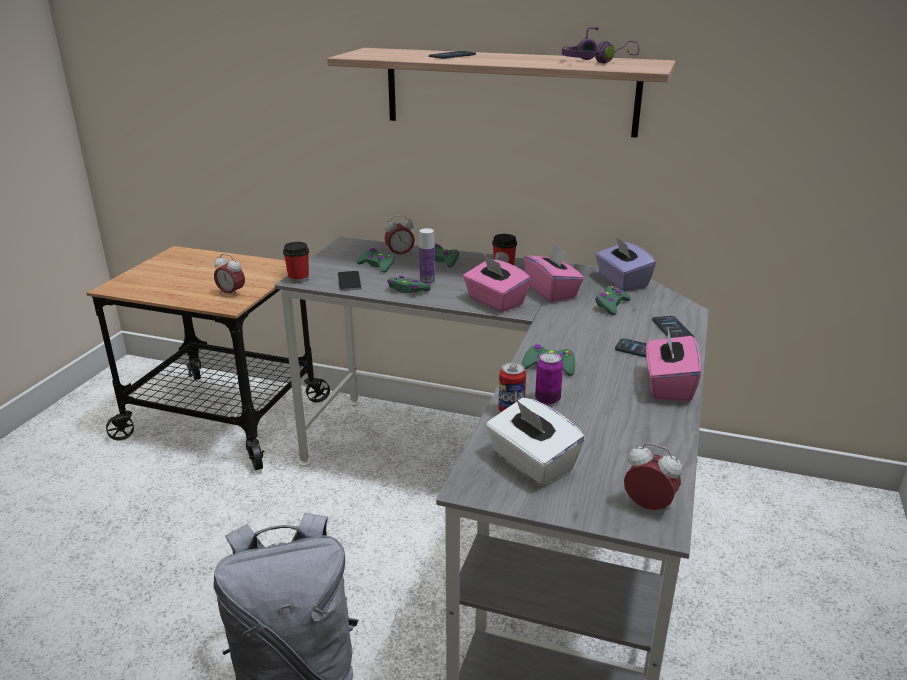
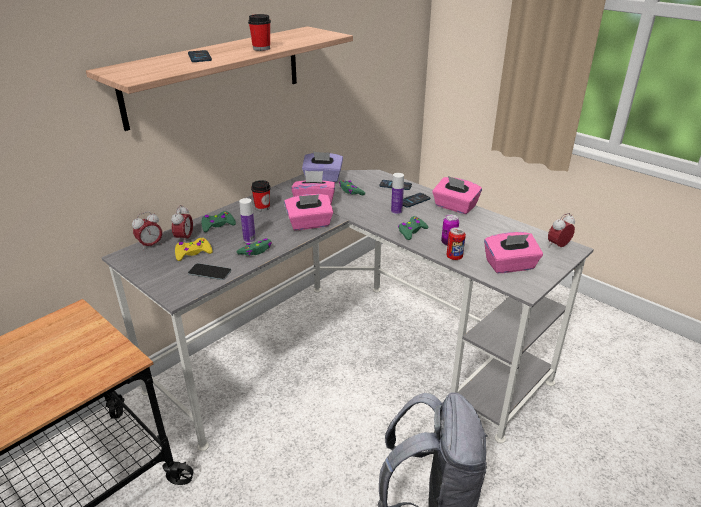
camera: 65 degrees left, 5 degrees up
(231, 294) = (100, 356): alarm clock -> alarm clock (150, 245)
(298, 279) = (175, 296): cup -> cup (261, 48)
(377, 265) = (193, 253): green game controller -> yellow game controller
(531, 463) = (510, 266): white tissue box -> pink tissue box
(593, 345) = (396, 212): none -> bottle
(595, 61) = (288, 37): purple headphones -> none

